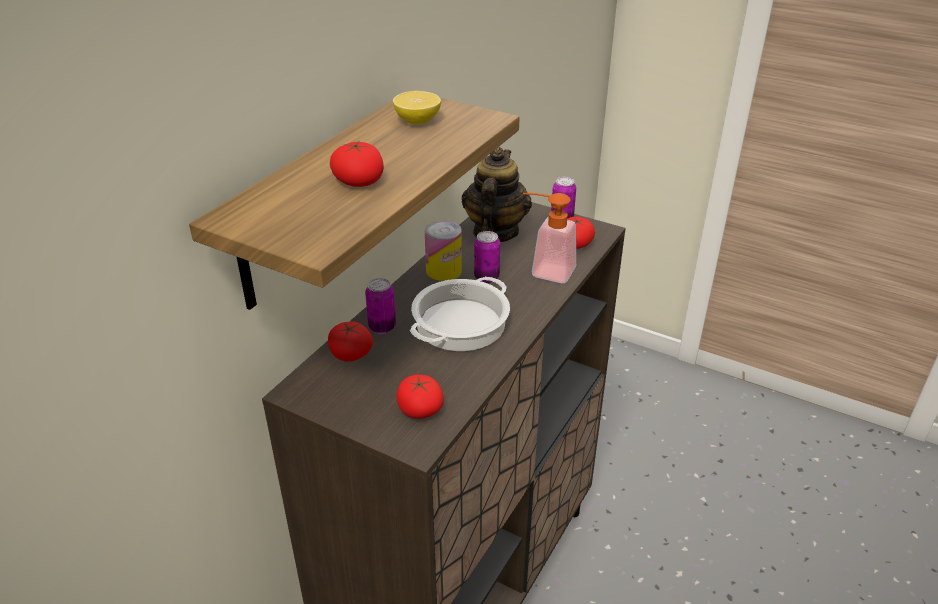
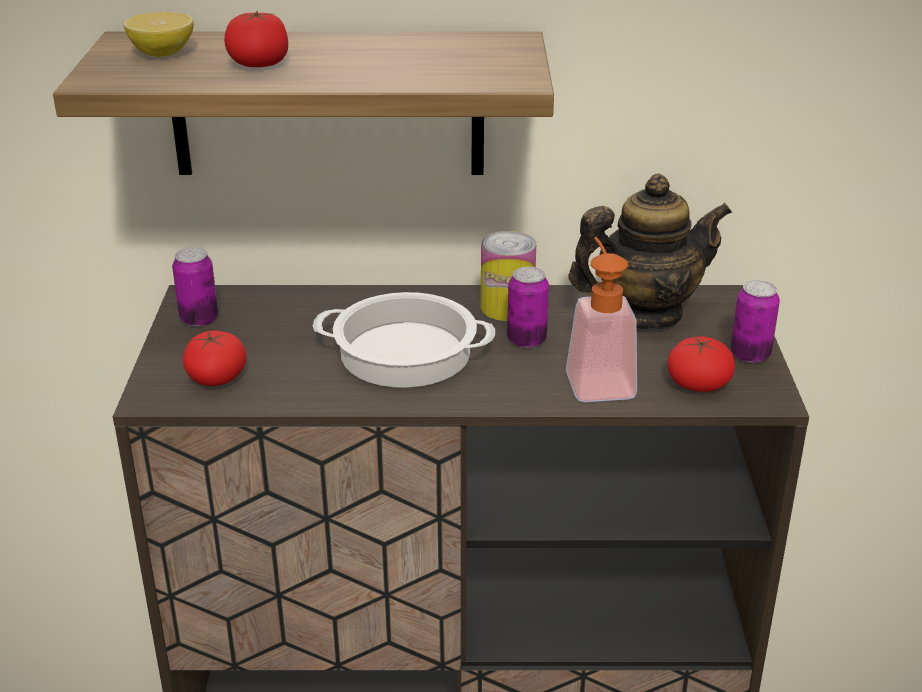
camera: 60 degrees right, 5 degrees down
(351, 353) = (282, 305): tomato -> none
(382, 327) = (348, 306): can -> can (199, 319)
(417, 121) = (452, 52): lemon -> lemon (162, 53)

